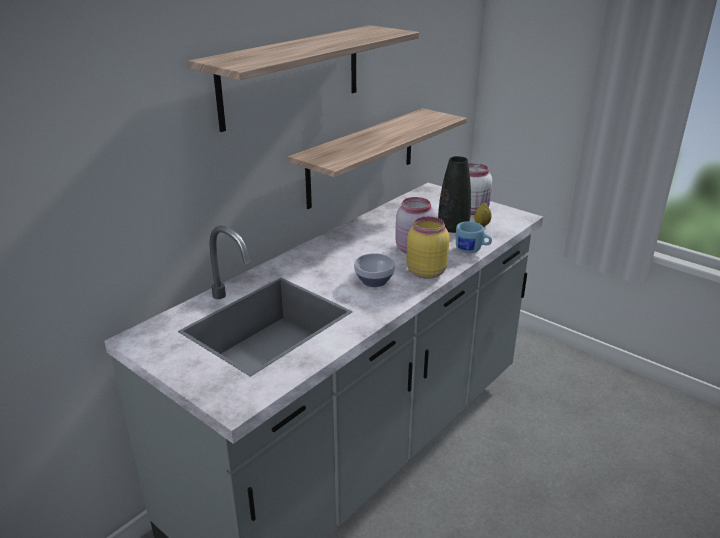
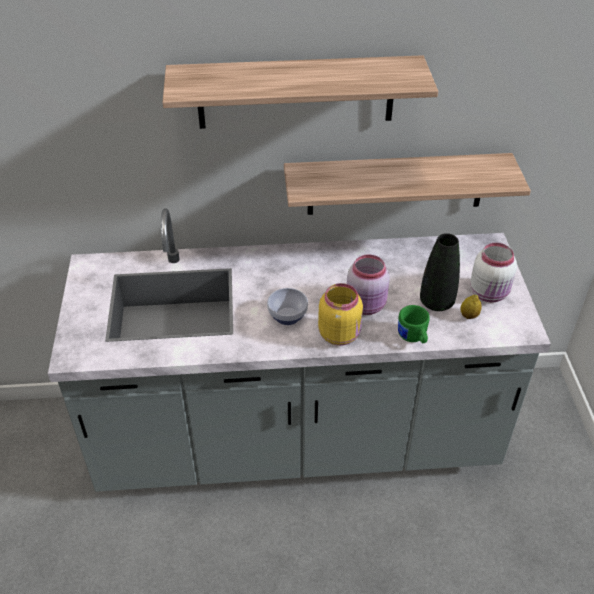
camera: 45 degrees right, 15 degrees up
(472, 250) = (413, 338): blue mug -> green mug

